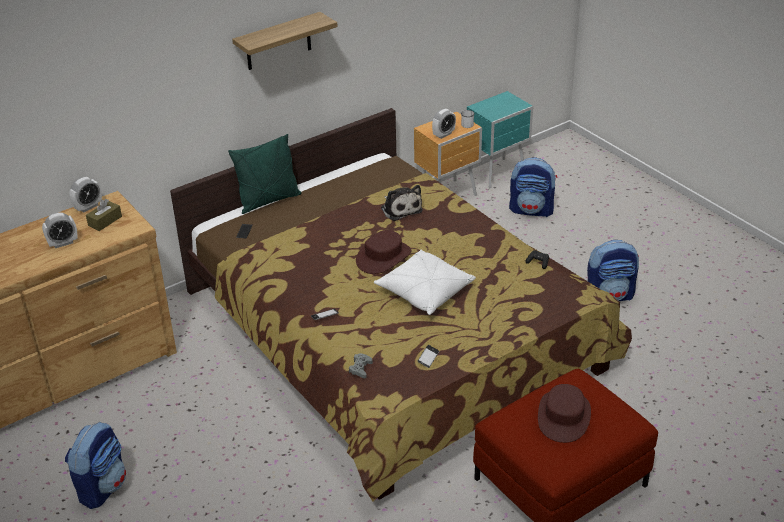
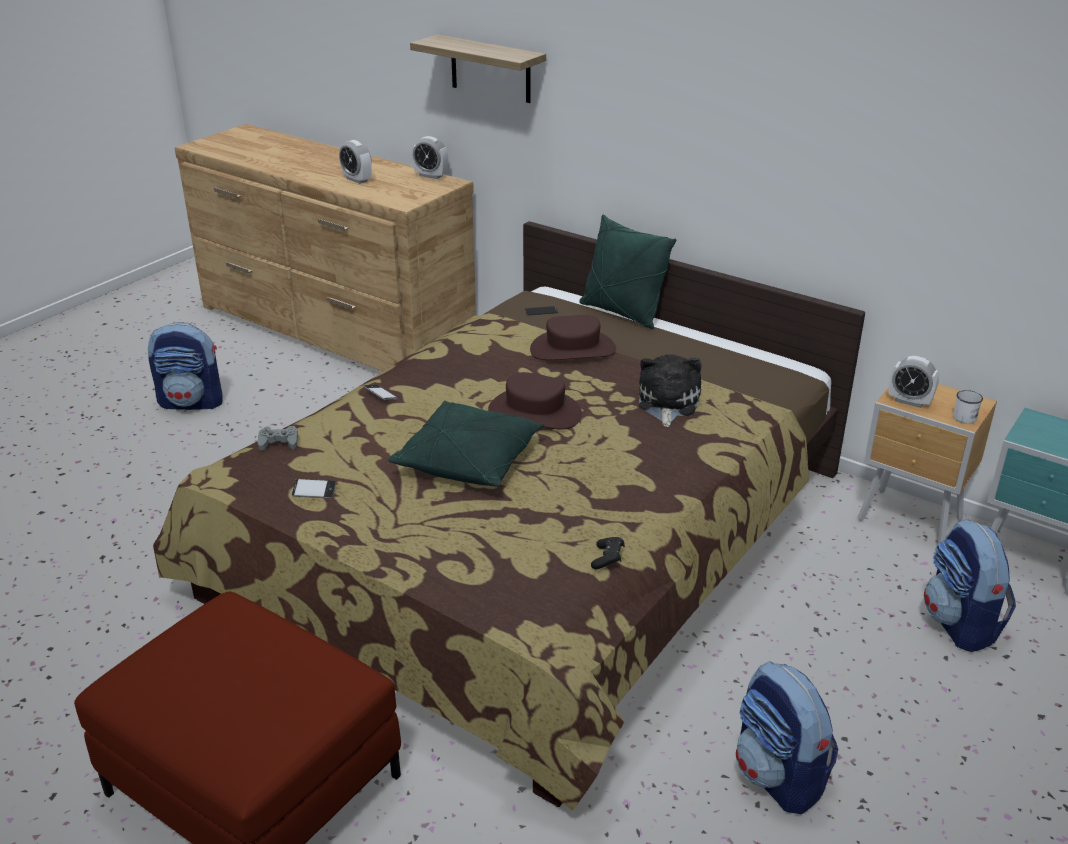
camera: 70 degrees right, 5 degrees down
(105, 221) = (408, 188): brown tissue box -> none
(278, 42) = (704, 98): shelf -> shelf (490, 69)
(400, 209) = (667, 403): plush toy -> plush toy turned 150 degrees clockwise
(424, 292) = (469, 460): white pillow -> green pillow
(564, 416) = (249, 676): brown hat -> brown hat (573, 349)

